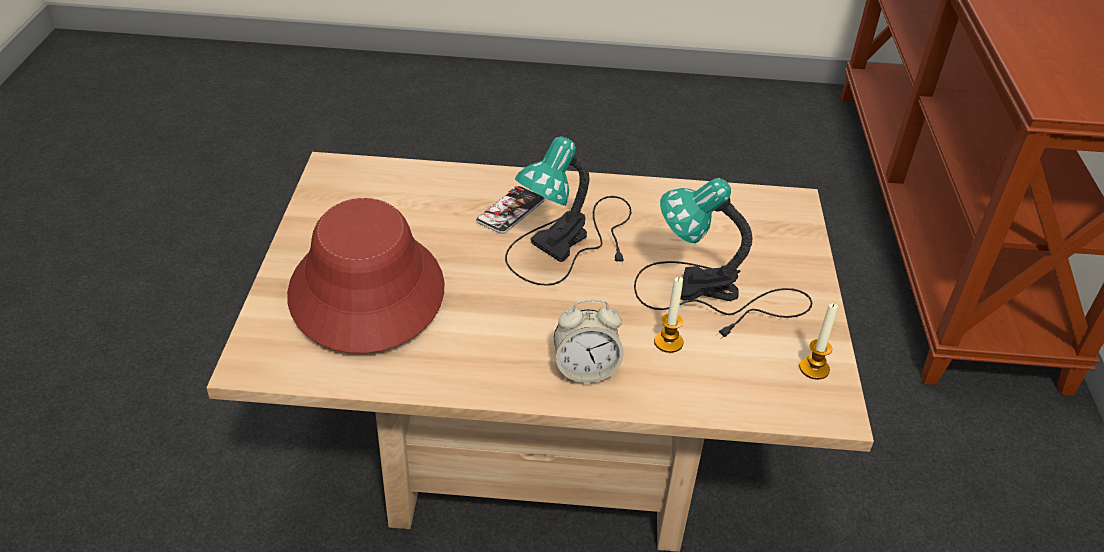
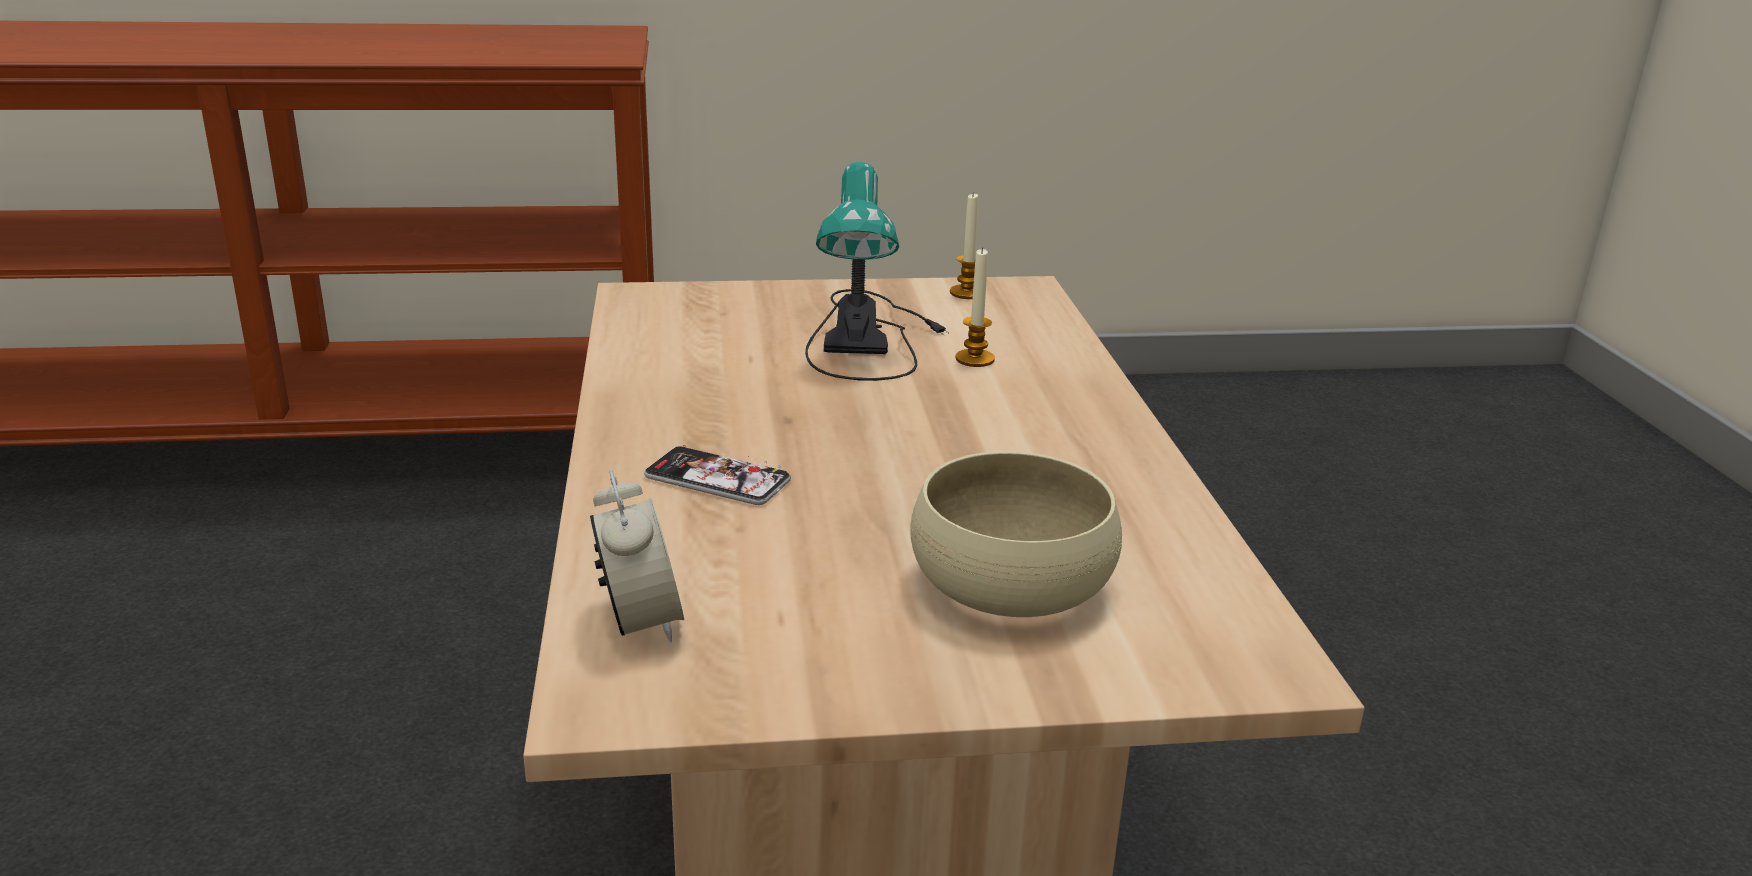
camera: 100 degrees left, 15 degrees down
(366, 291) = (1010, 585): red hat -> beige bowl
(573, 242) = (787, 424): table lamp -> none
(585, 370) = (1063, 402): alarm clock -> alarm clock (640, 622)

